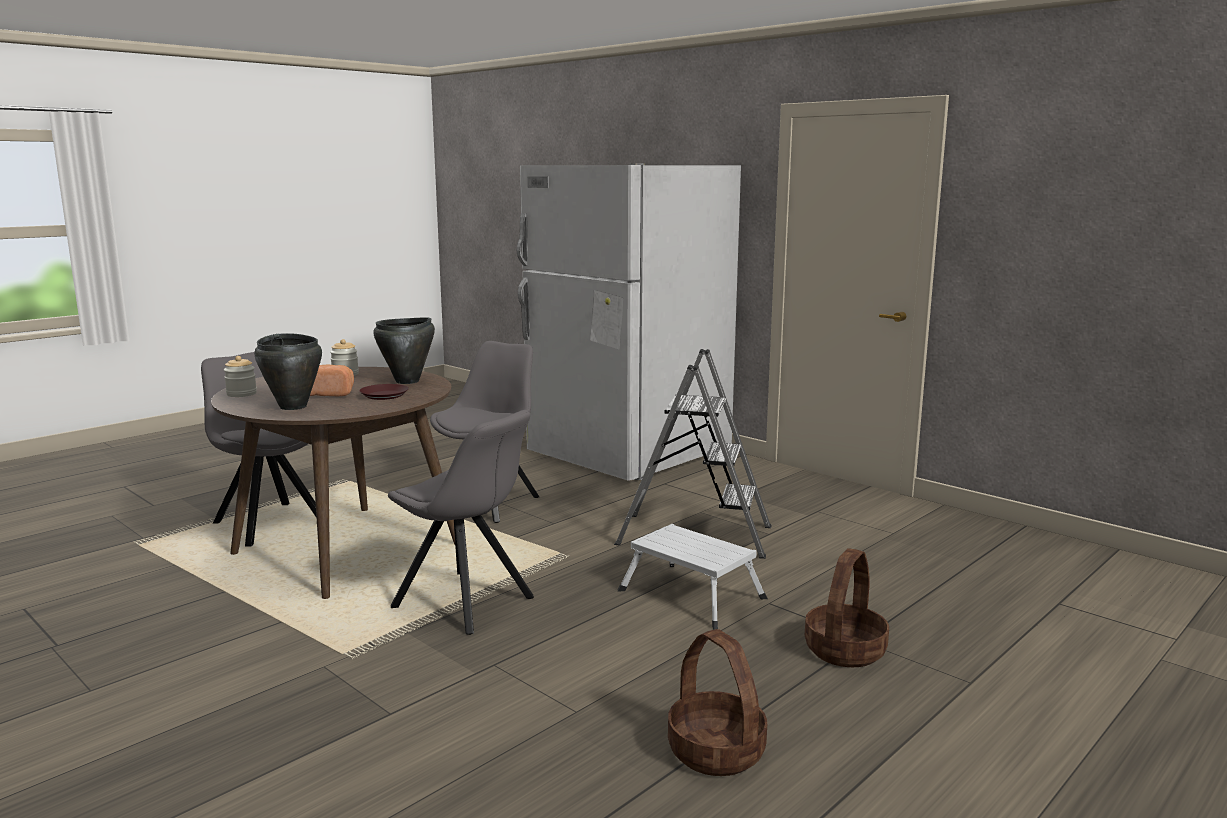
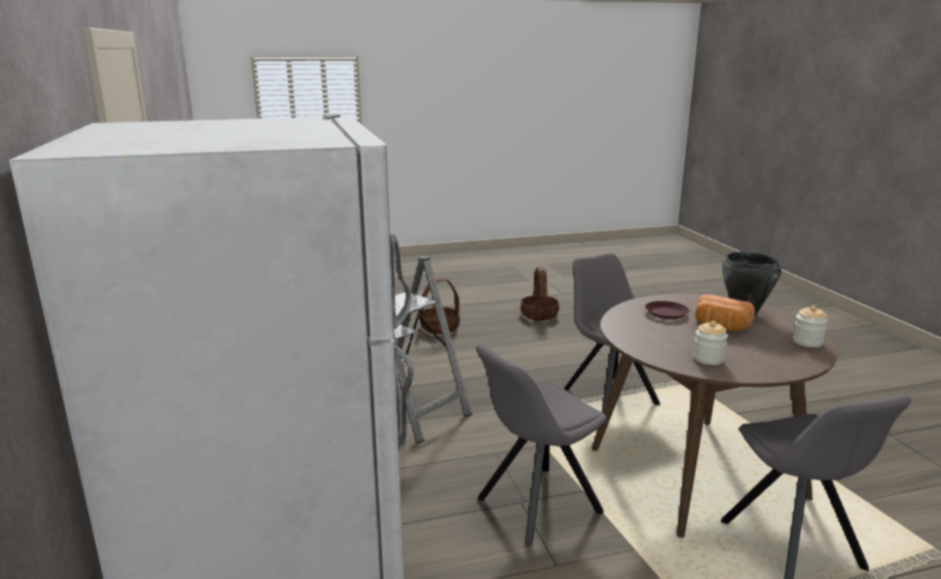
camera: 150 degrees left, 5 degrees up
(408, 381) = (641, 331): black cooking pot -> none
(692, 594) = (469, 366): white step ladder -> none

